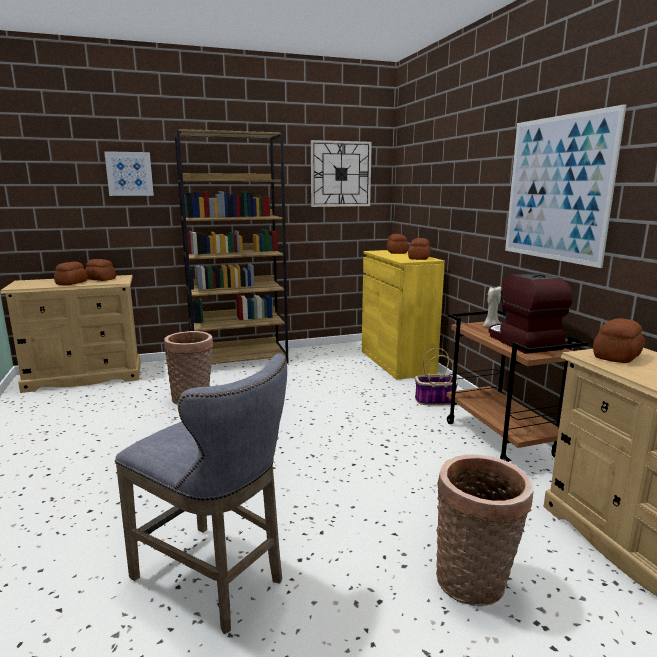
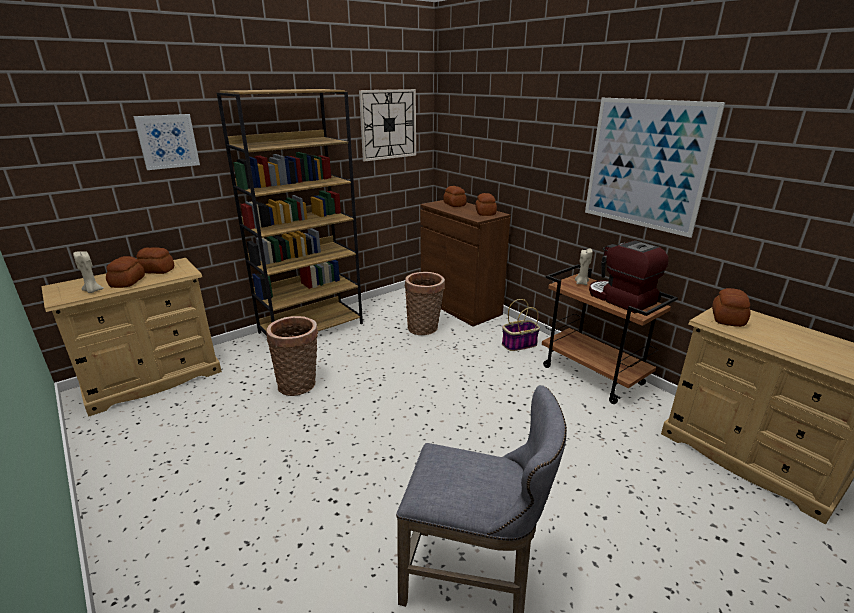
camera: 20 degrees left, 10 degrees up
(42, 285) = (92, 291): none -> beige candle
(397, 362) = (460, 306): yellow cabinet -> brown cabinet
(475, 582) = (660, 516): basket -> basket (424, 328)

